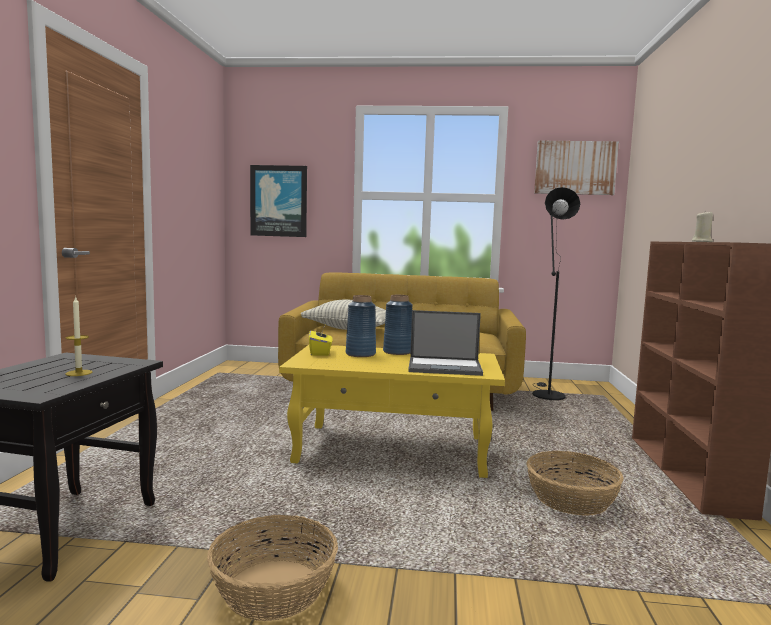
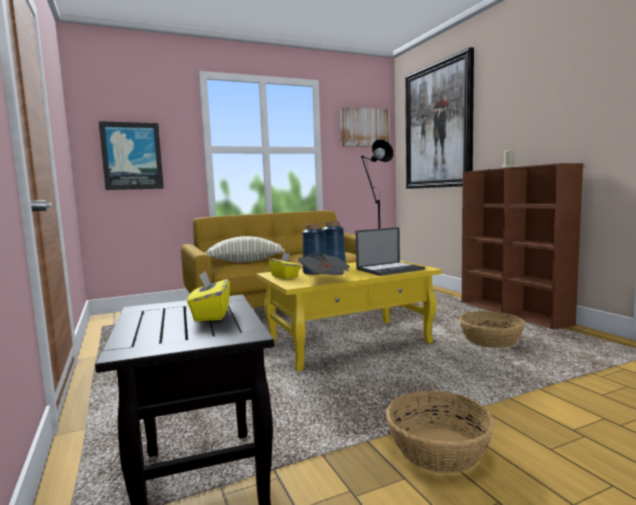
camera: 30 degrees left, 0 degrees up
(79, 373) = (211, 315): candle -> yellow tissue box
(343, 364) = (326, 280): none -> newspaper
(663, 168) = (438, 126): none -> picture

